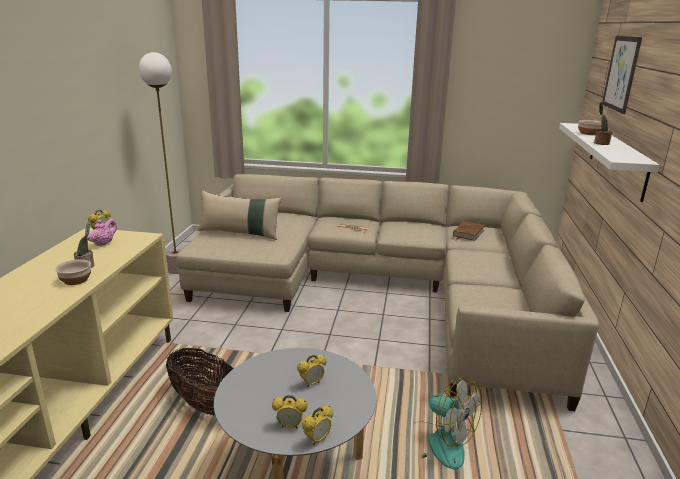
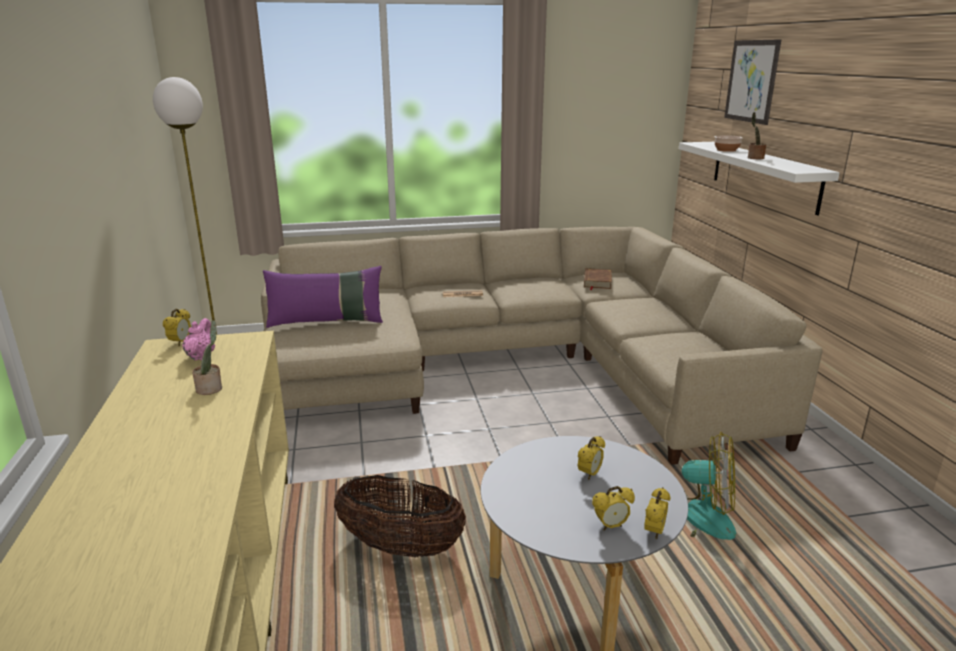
camera: 20 degrees left, 0 degrees up
(75, 280) = (216, 409): bowl -> none
(240, 233) = (326, 322): beige pillow -> purple pillow

